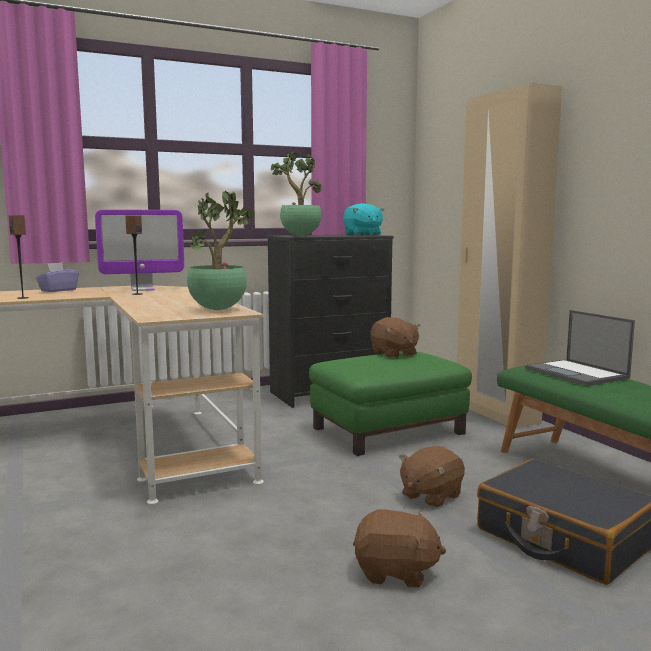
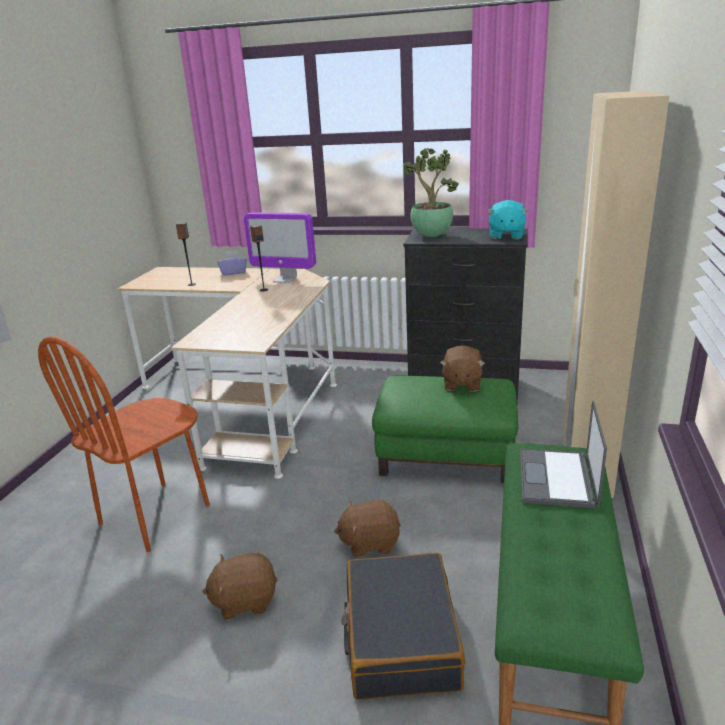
camera: 40 degrees right, 15 degrees up
(160, 553) = (155, 515): none -> brown chair
(219, 309) = (254, 335): potted plant -> none
(395, 572) = (245, 601): brown plush toy -> brown plush toy turned 120 degrees clockwise

